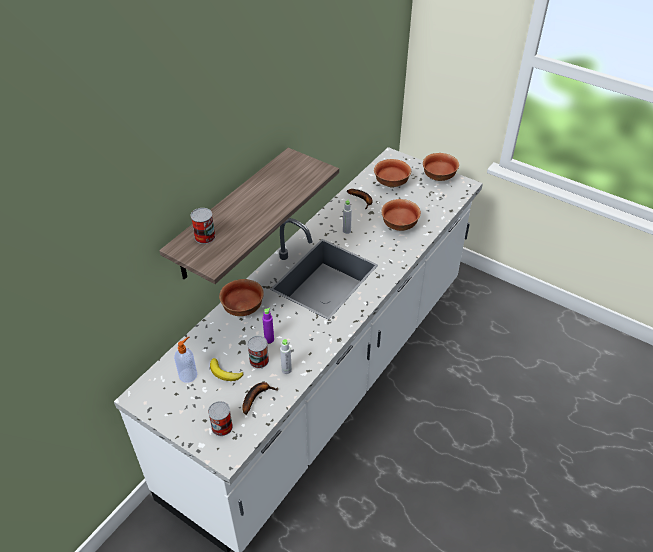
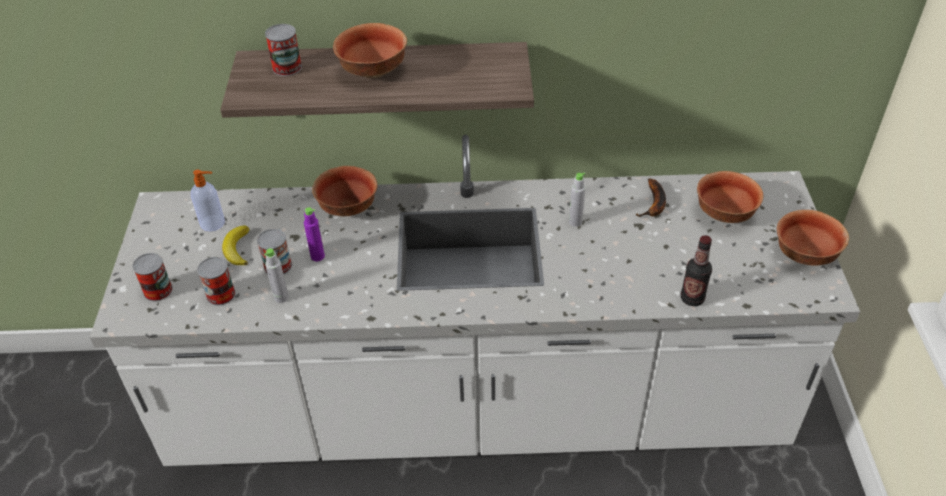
camera: 55 degrees right, 0 degrees up
(256, 397) = (221, 294): banana -> can
(400, 226) = (646, 267): bowl -> bowl (373, 72)
(432, 223) = (692, 298): none -> bottle

